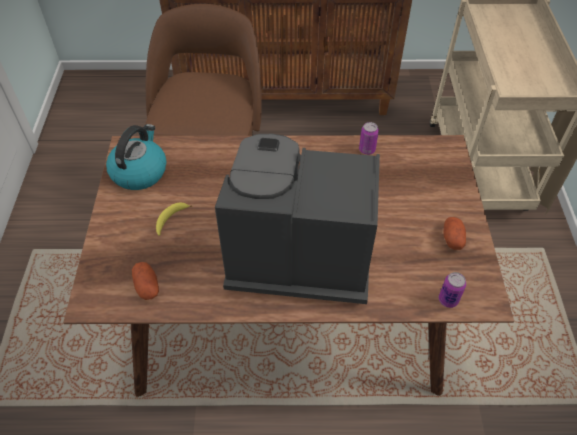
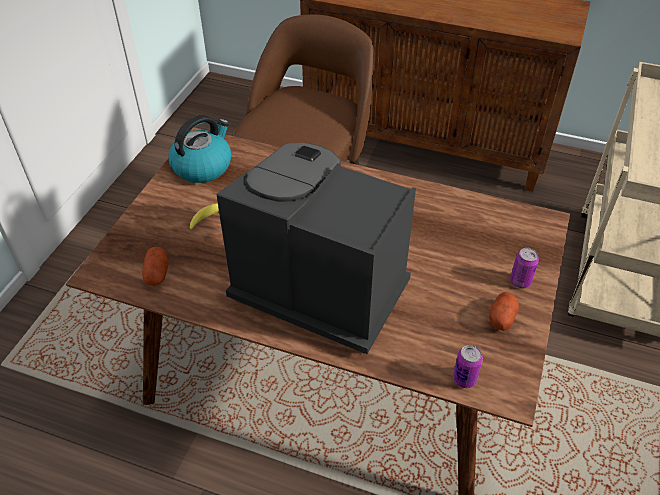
camera: 20 degrees right, 5 degrees down
(367, 150) = (448, 202): can -> can (520, 281)

